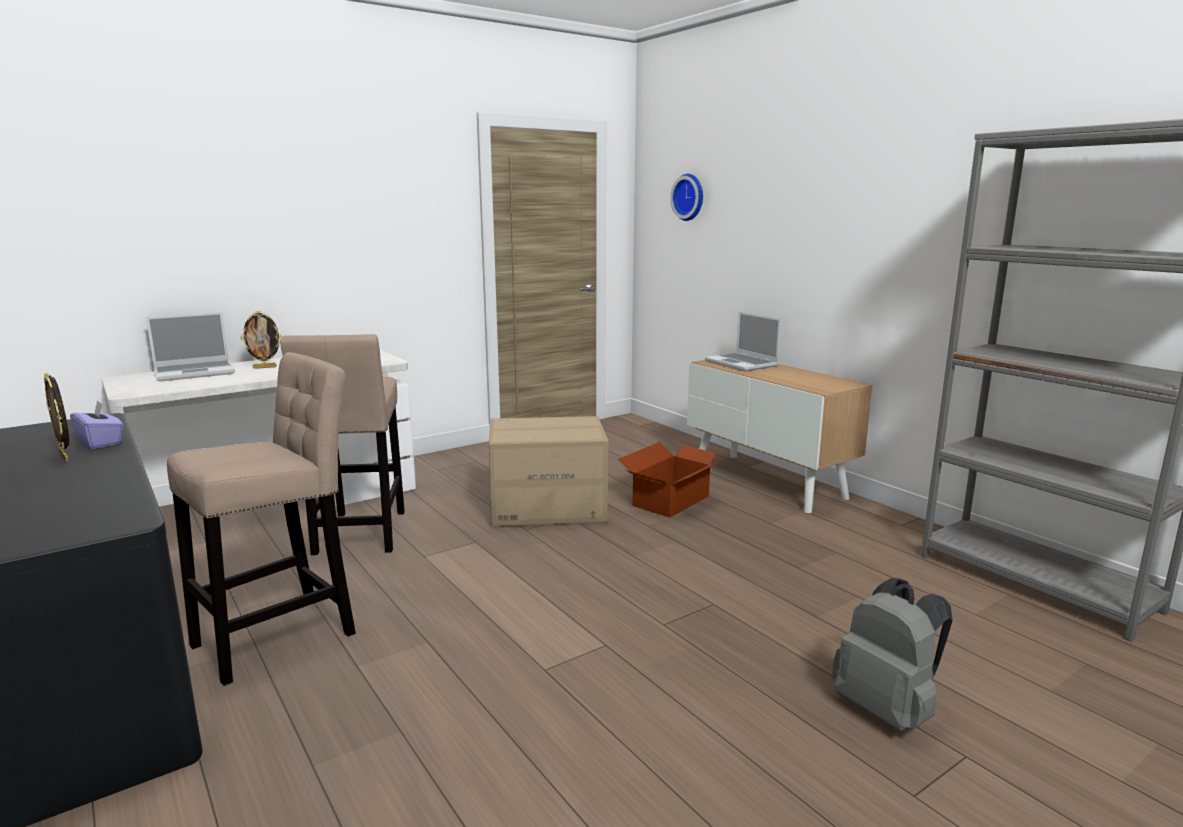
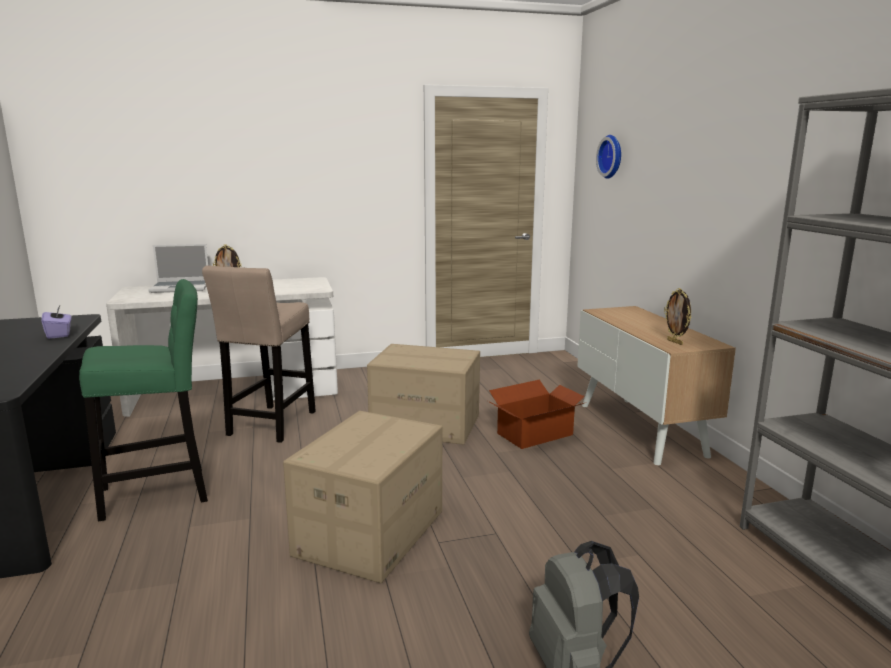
camera: 20 degrees right, 0 degrees up
(66, 458) = (26, 343): picture frame -> picture frame (675, 342)
(283, 635) = (161, 492): beige stool -> green stool
(582, 629) = (369, 532): none -> cardboard box
(742, 364) = (628, 315): laptop -> none

